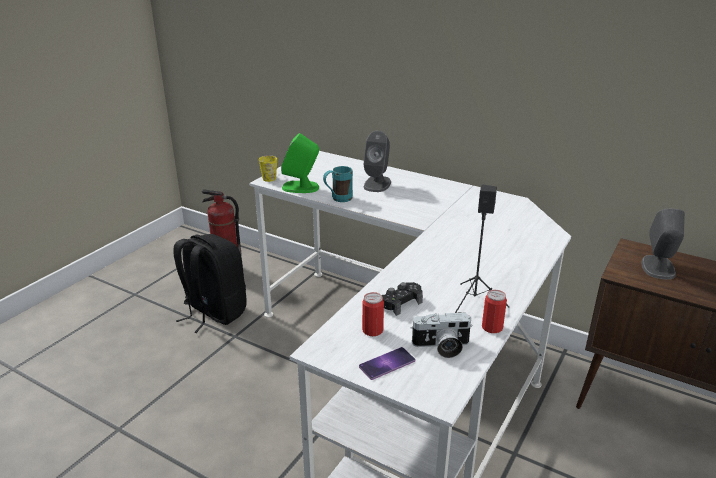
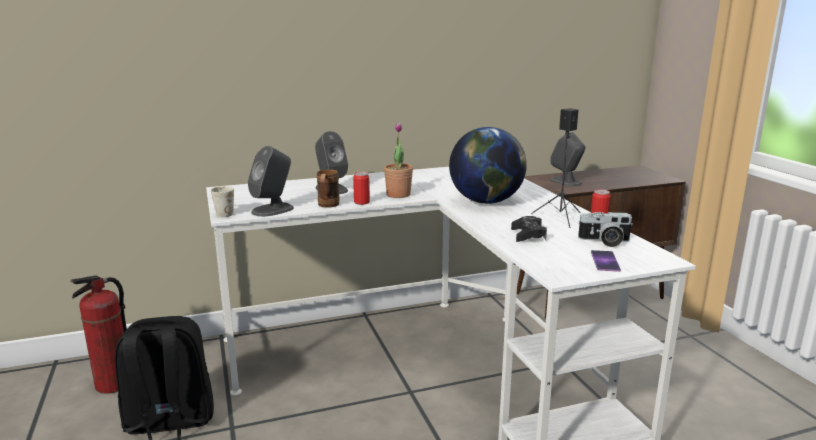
camera: 50 degrees left, 10 degrees down
(270, 177) = (221, 213): yellow mug -> white mug
(301, 187) = (273, 210): green speaker -> grey speaker
(338, 199) = (327, 206): turquoise mug -> brown mug
(372, 330) = (555, 253): can -> can (362, 202)
(408, 211) = (398, 195): none -> potted plant
(441, 347) = (604, 241): camera -> camera turned 60 degrees clockwise
(457, 252) = (486, 201): none -> globe

